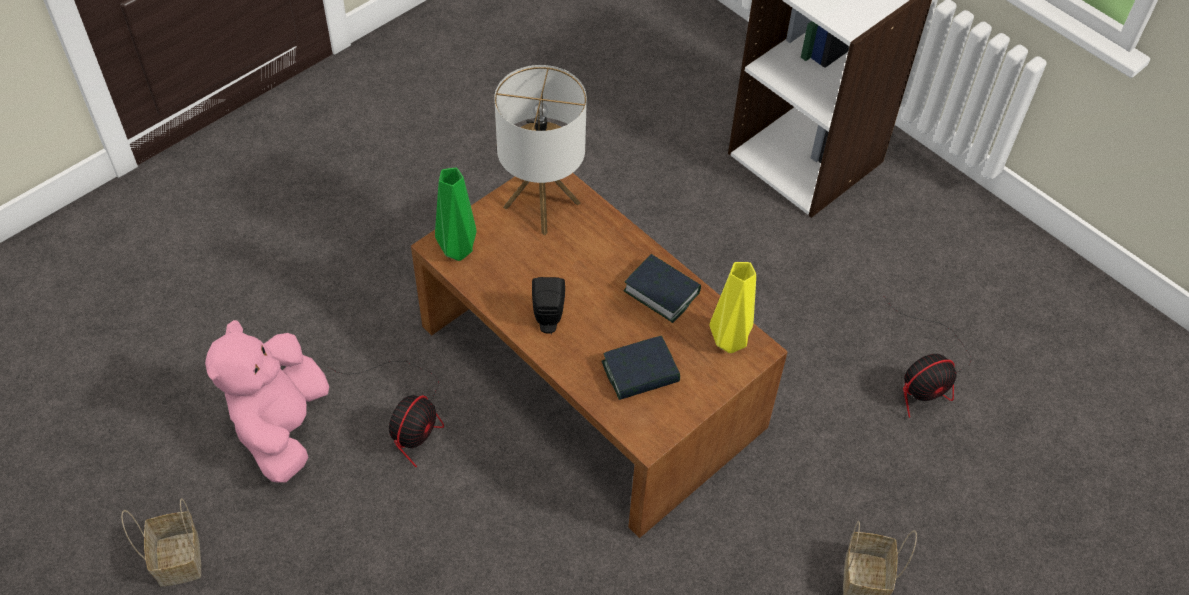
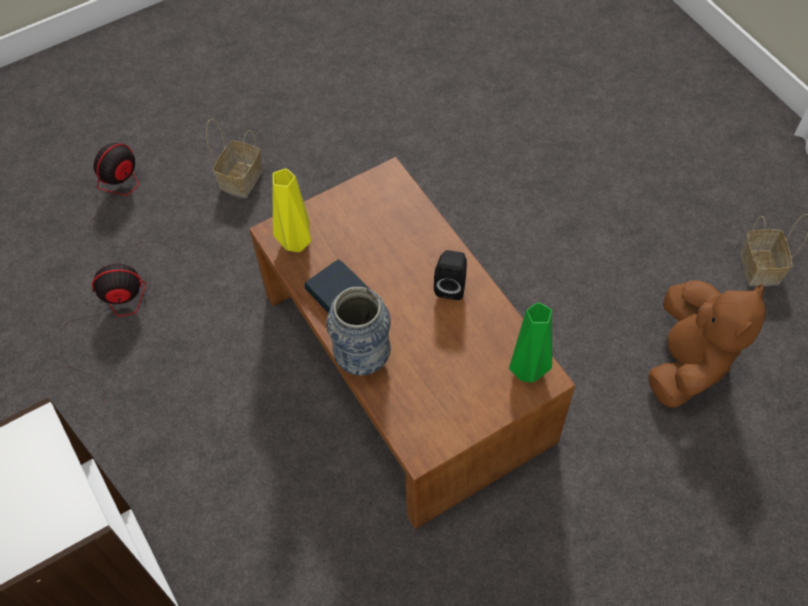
camera: 165 degrees left, 5 degrees up
(282, 427) = (687, 362): pink plush toy -> brown plush toy
(408, 417) = (575, 353): fan -> fan (122, 201)
(542, 204) = (434, 411): table lamp -> none
(621, 239) = (362, 358): none -> vase
(640, 373) = (380, 227): book -> none

